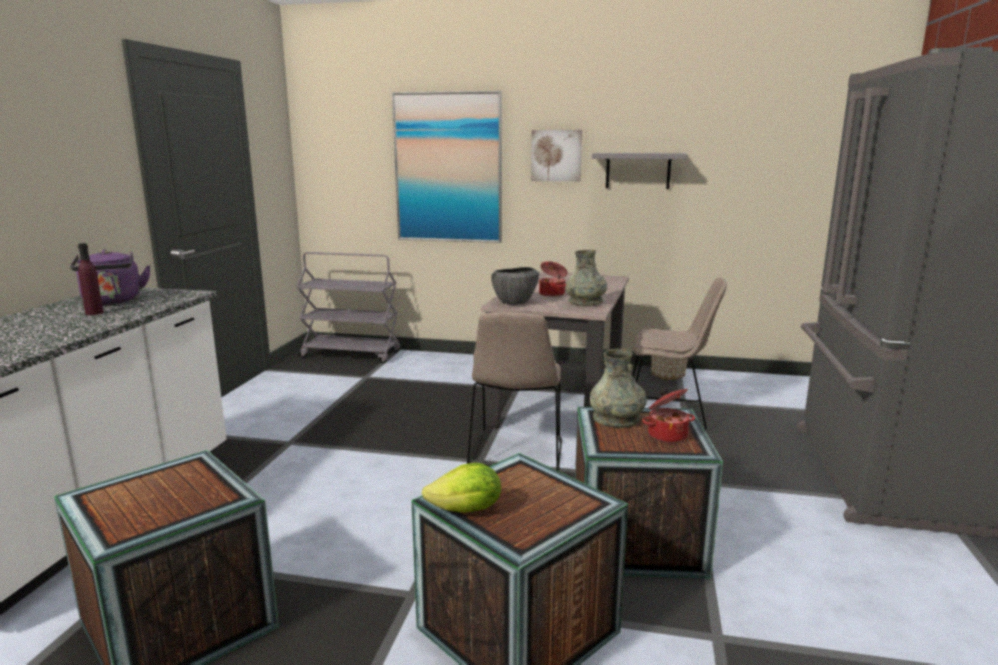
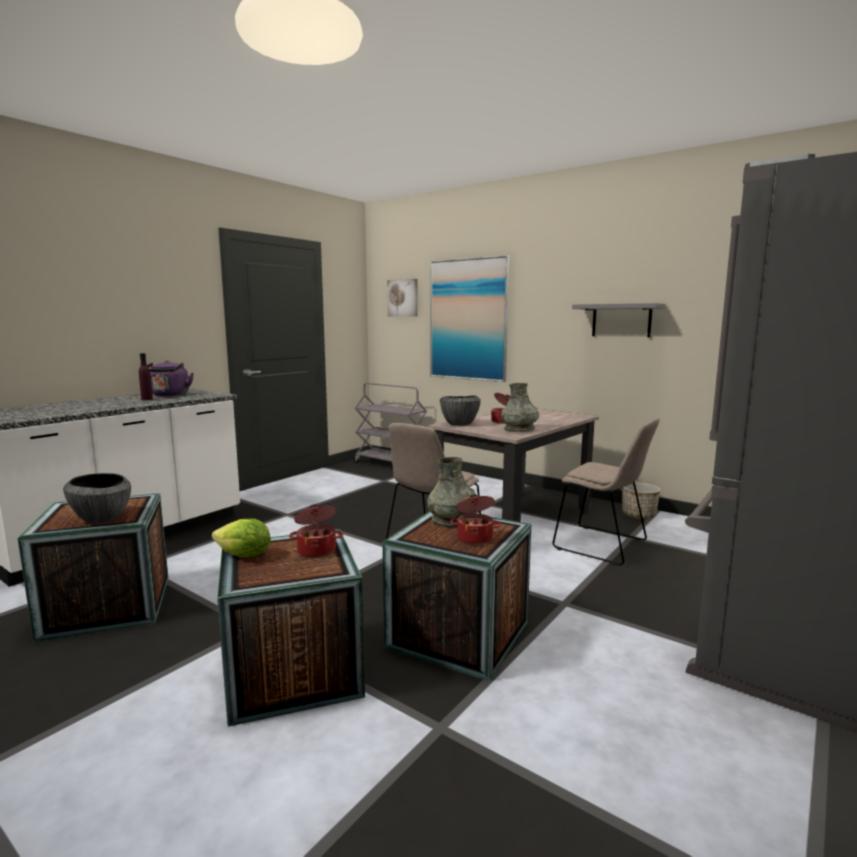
camera: 25 degrees right, 5 degrees down
(184, 504) = (102, 519): none -> bowl
(536, 484) = (317, 550): none -> cooking pot
(556, 155) = (551, 308): picture -> picture (403, 298)

